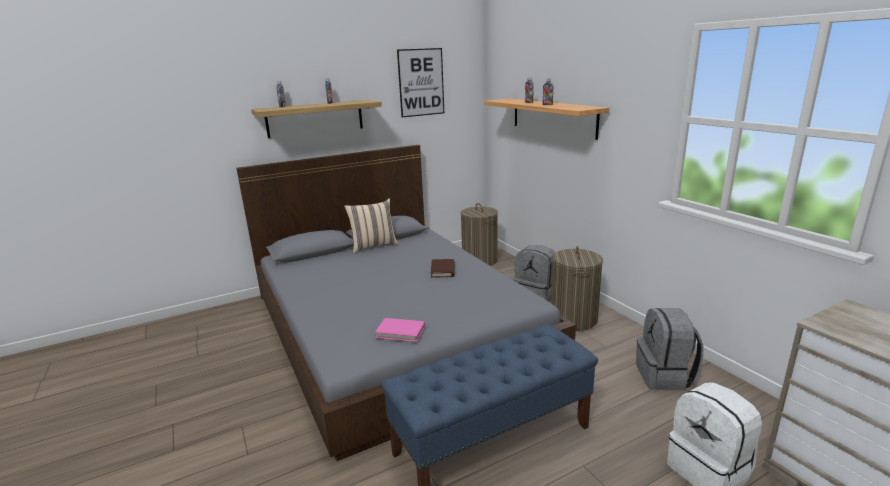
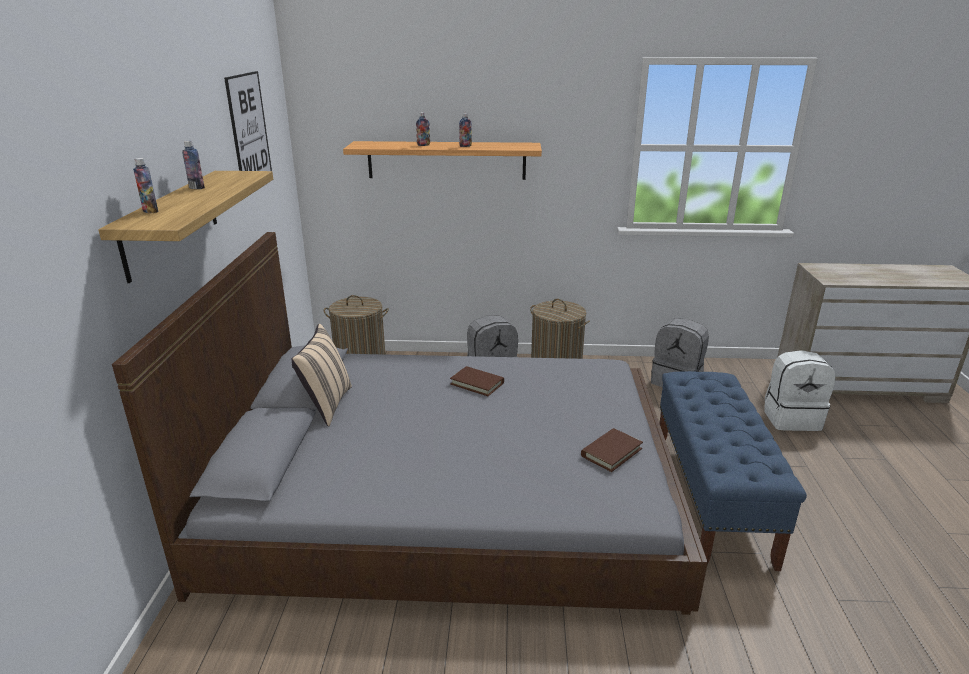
camera: 60 degrees left, 5 degrees up
(400, 332) = (611, 452): pink book -> brown book

